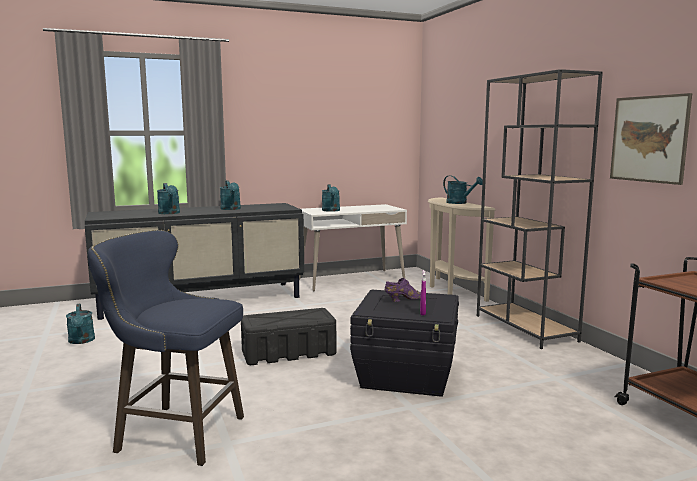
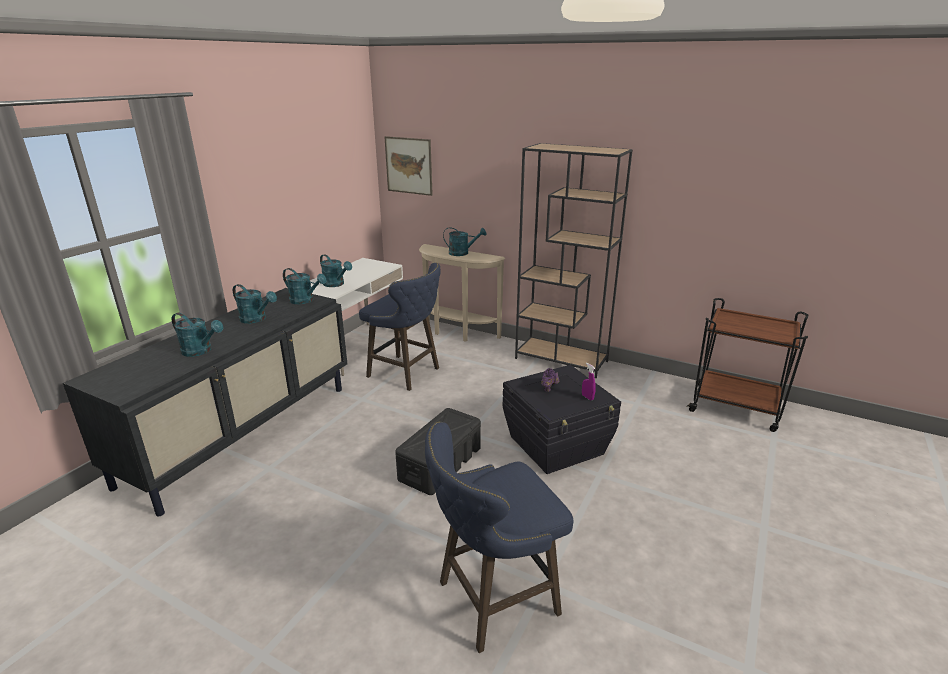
camera: 40 degrees left, 15 degrees up
(81, 341) = (199, 556): turquoise watering can -> turquoise watering can (305, 300)
(361, 301) = (406, 373): none -> blue stool
(648, 139) = (675, 209): picture -> picture (409, 165)

